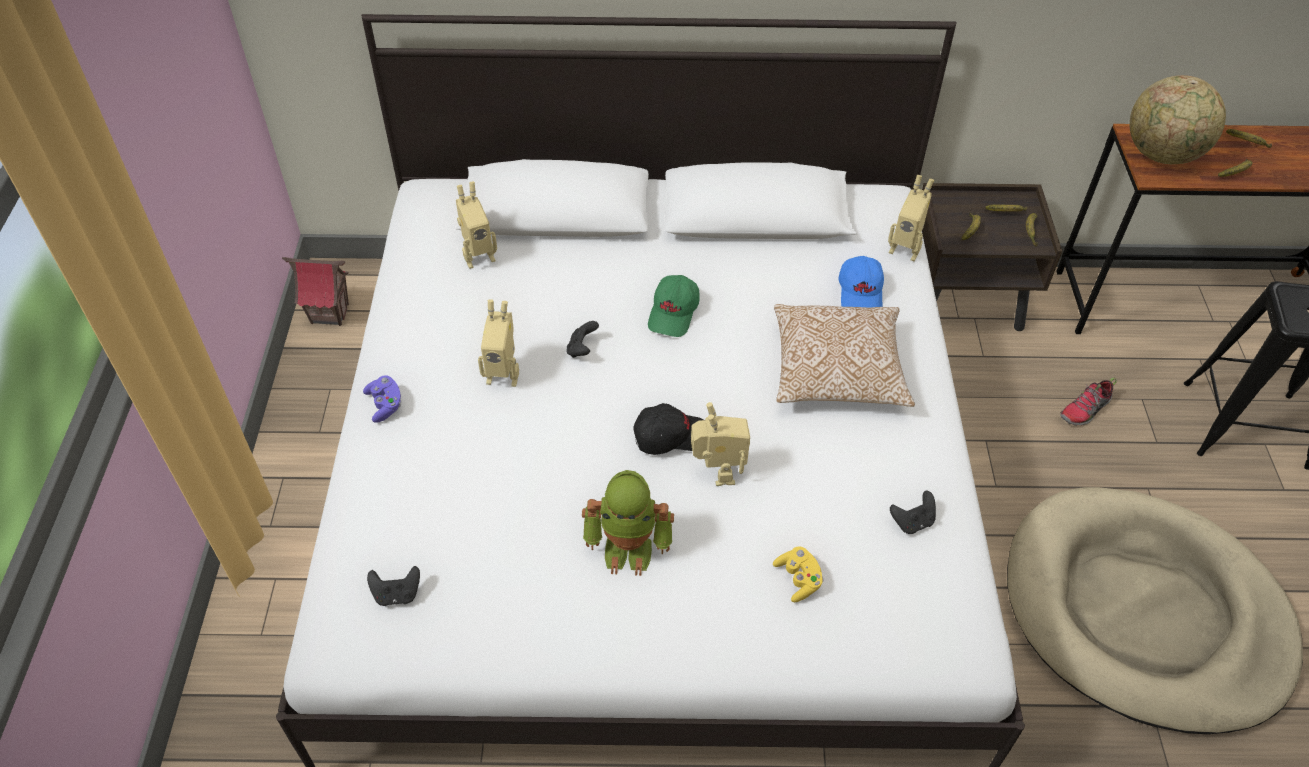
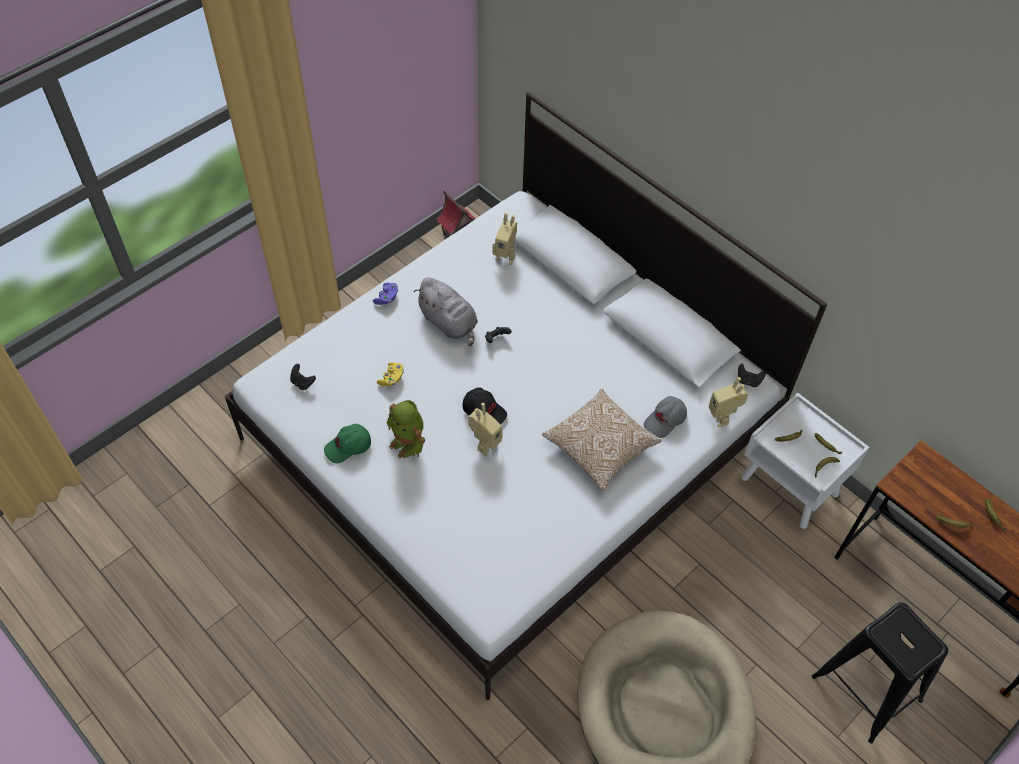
camera: 45 degrees right, 5 degrees up
(503, 374) = (449, 323): toy robot -> grey plush toy
(674, 313) = (560, 356): green cap -> green cap (348, 447)
(798, 579) = (459, 518): yellow game controller -> yellow game controller (391, 378)
(861, 294) = (665, 420): blue cap -> grey cap
(912, 522) = (540, 541): black game controller -> black game controller (748, 381)
(964, 303) = (790, 487): brown nightstand -> white nightstand
(1085, 410) = (779, 598): shoe -> none
(1162, 155) = (921, 479): globe -> none

